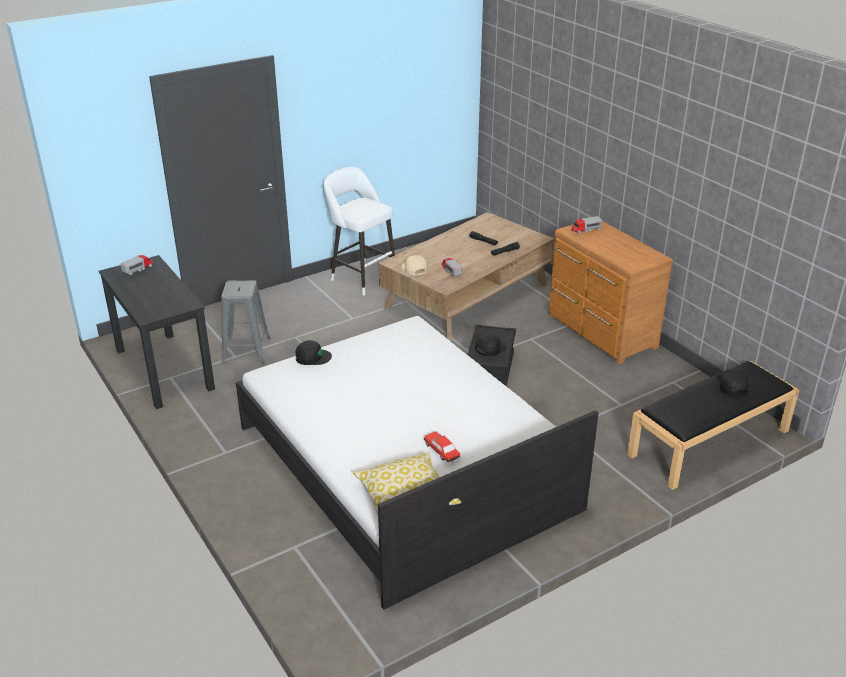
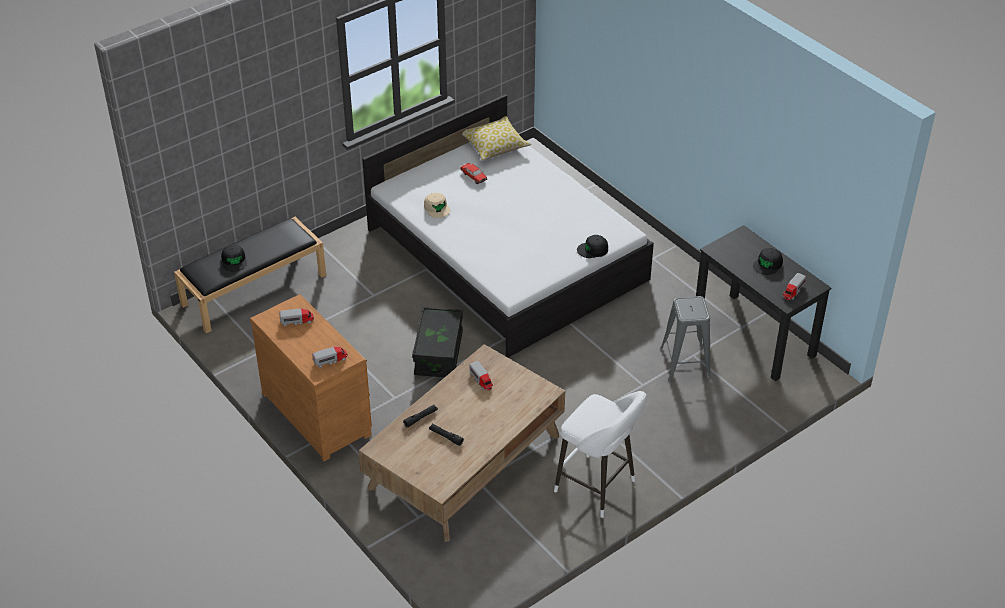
camera: 175 degrees right, 10 degrees up
(414, 268) = (522, 382): beige cap -> beige cap (437, 208)
(490, 348) = (438, 328): black cap -> black cap (768, 264)
(625, 254) = (297, 321): none -> toy truck

